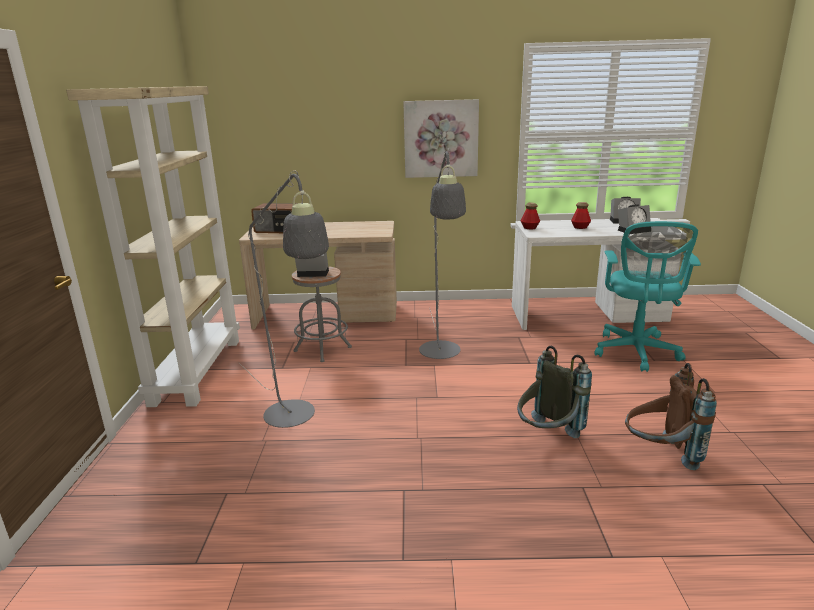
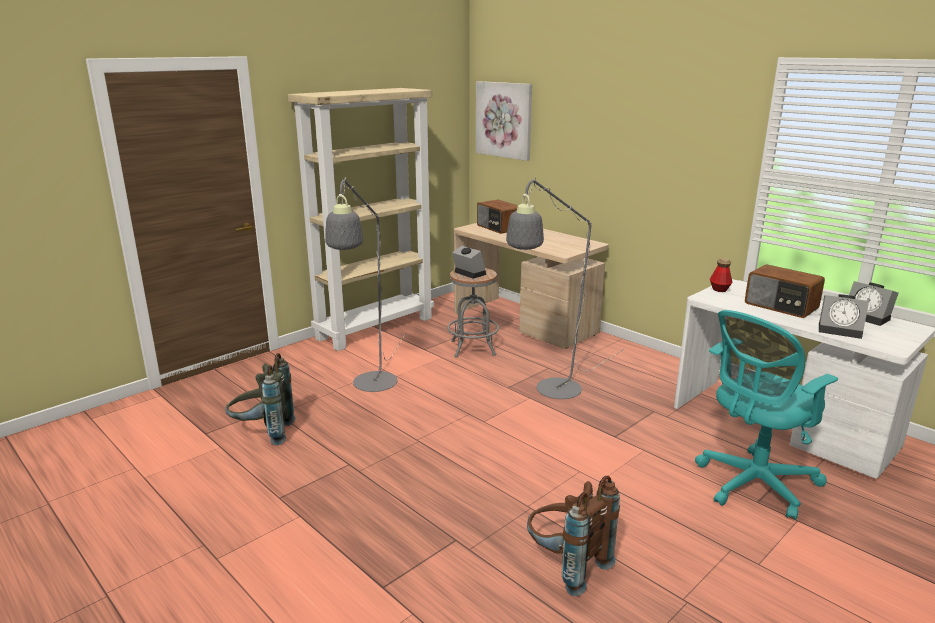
camera: 45 degrees right, 0 degrees up
(441, 139) = (668, 163): picture -> picture (504, 120)
(547, 437) = (504, 494): grey backpack -> grey backpack (263, 433)
(580, 227) = (781, 306): bottle -> radio

